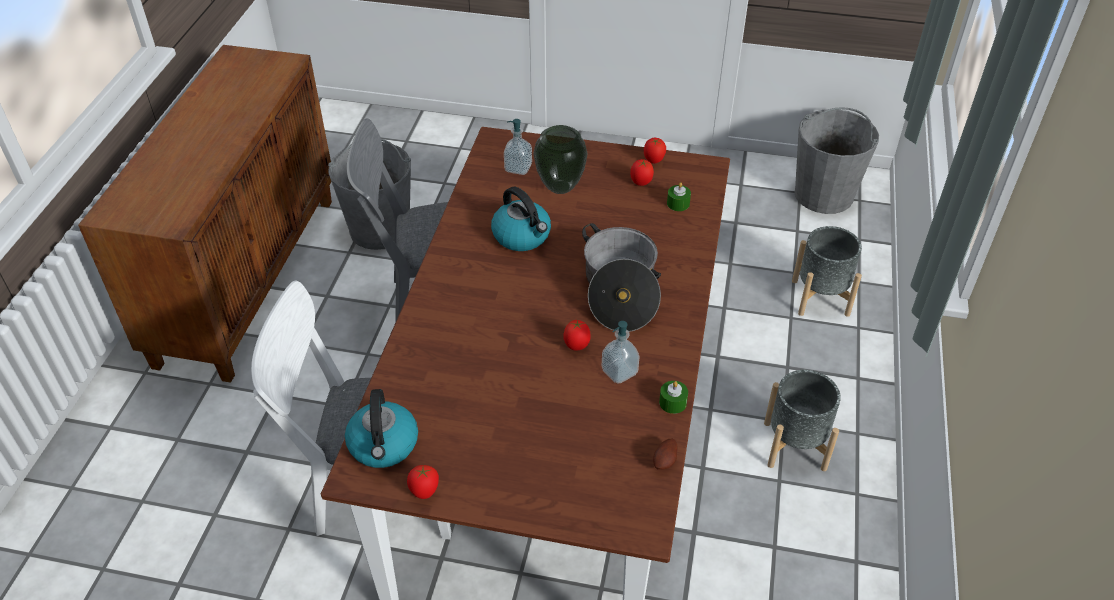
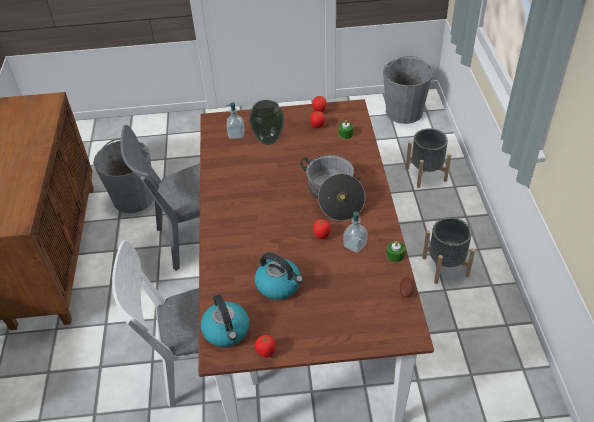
camera: 15 degrees left, 0 degrees up
(522, 236) = (258, 176): kettle -> kettle (279, 285)

